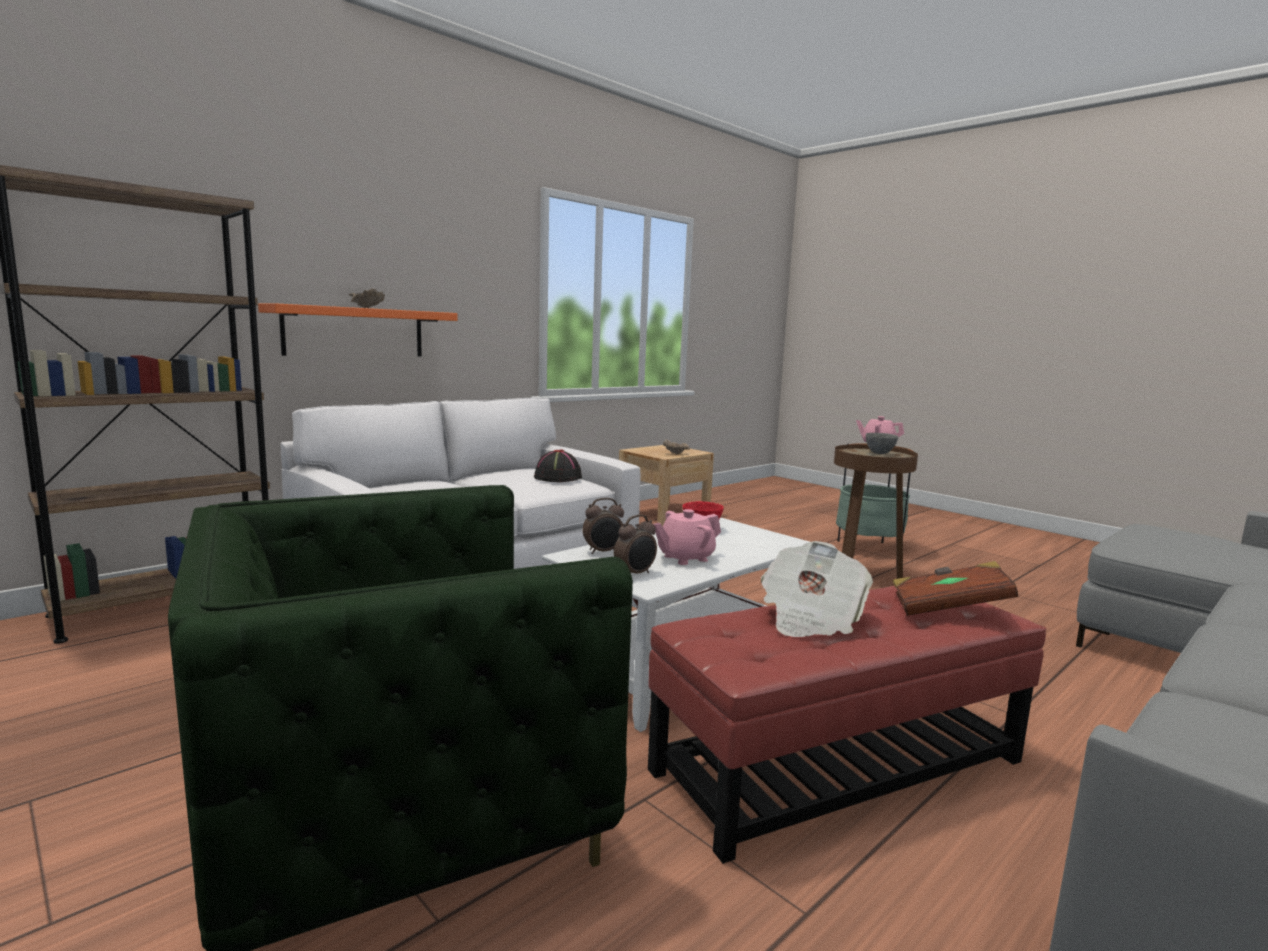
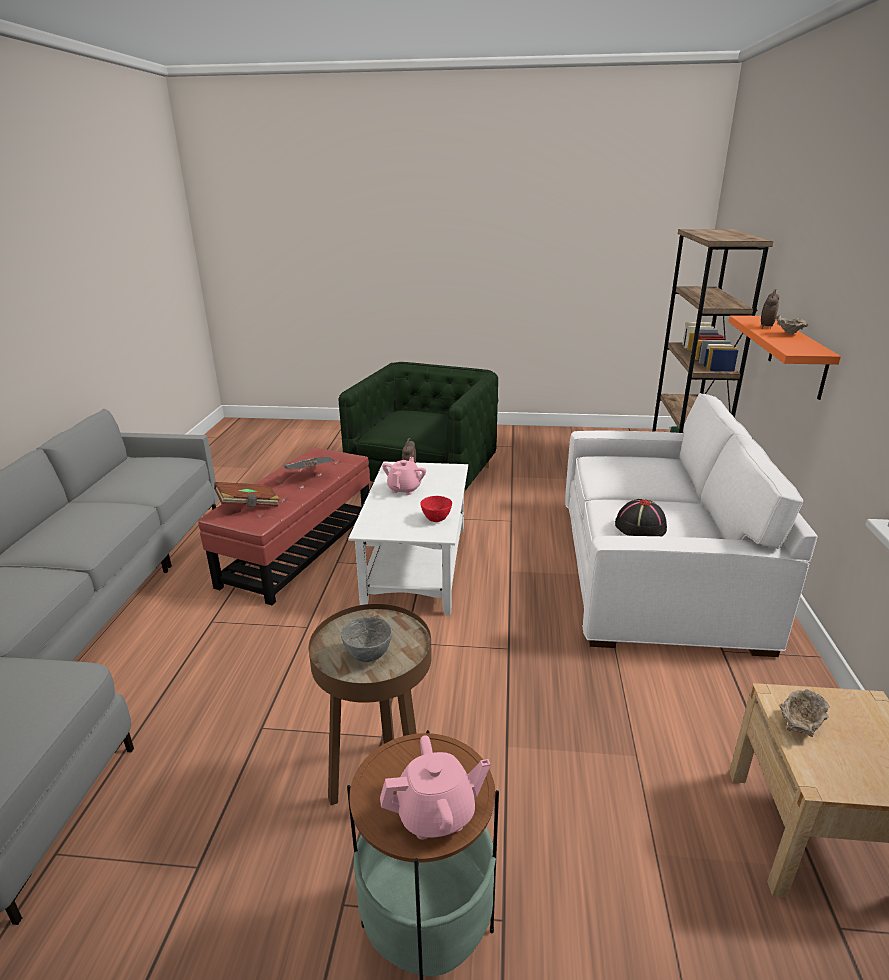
camera: 140 degrees right, 15 degrees up
(603, 552) = (447, 476): alarm clock -> alarm clock (766, 327)

